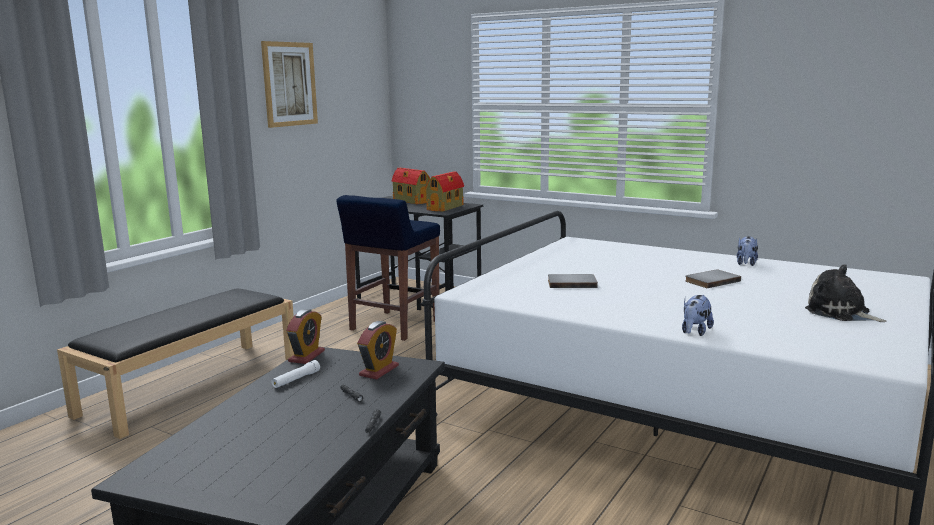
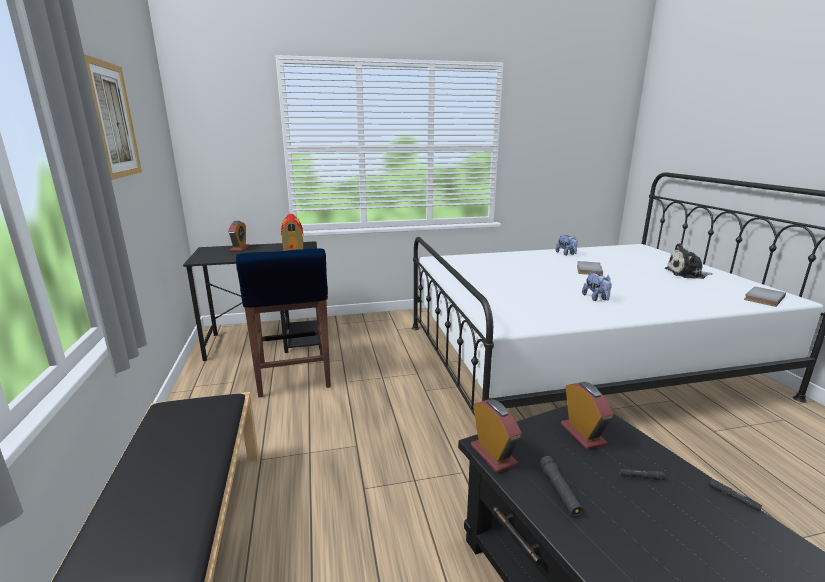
camera: 45 degrees left, 5 degrees up
(296, 379) = (559, 491): white flashlight -> black flashlight
(411, 201) = (240, 248): toy house -> alarm clock
(571, 283) = (536, 293): grey book -> grey book (762, 298)
(695, 332) = (691, 308): plush toy -> plush toy (596, 298)

